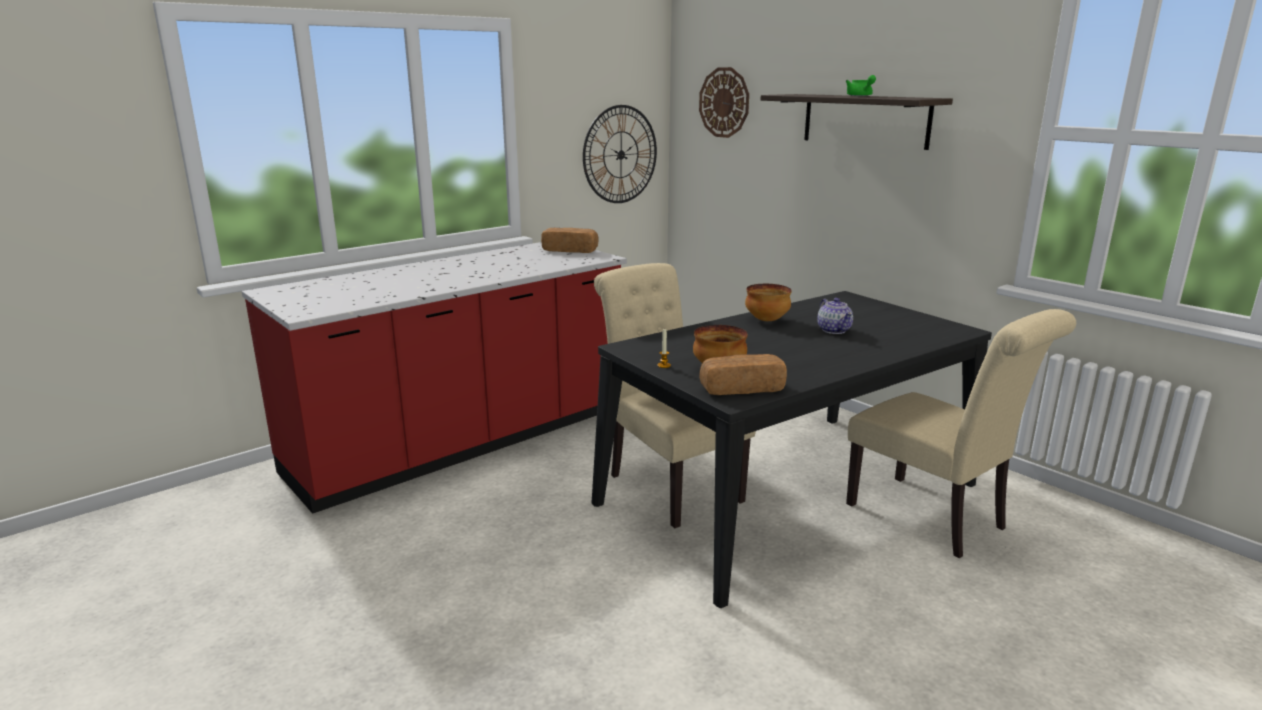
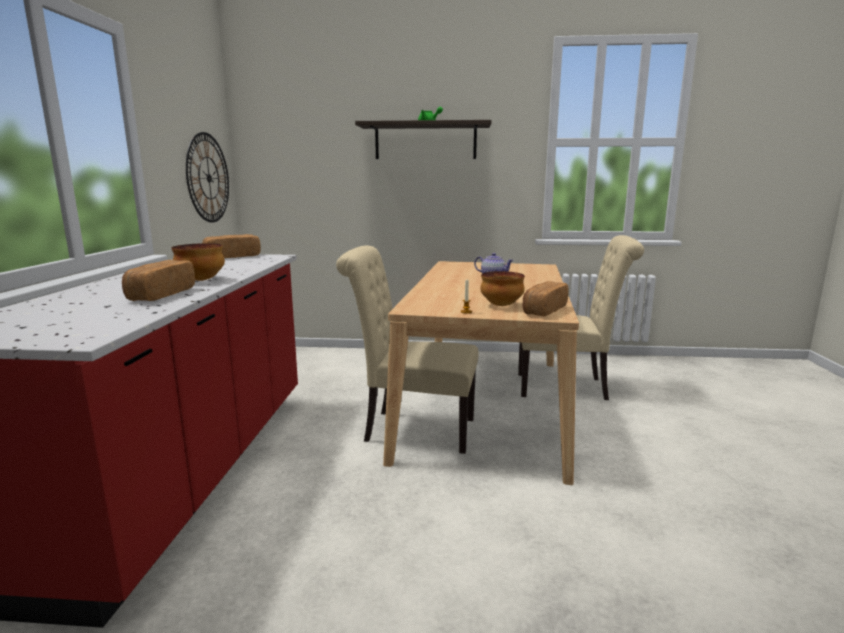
camera: 45 degrees left, 5 degrees down
(418, 285) = (160, 295): none -> bread
(724, 102) = (293, 134): wall clock -> none
(767, 320) = (446, 279): bowl -> bowl (202, 280)
(787, 493) = (486, 404): black dining table -> beige dining table

